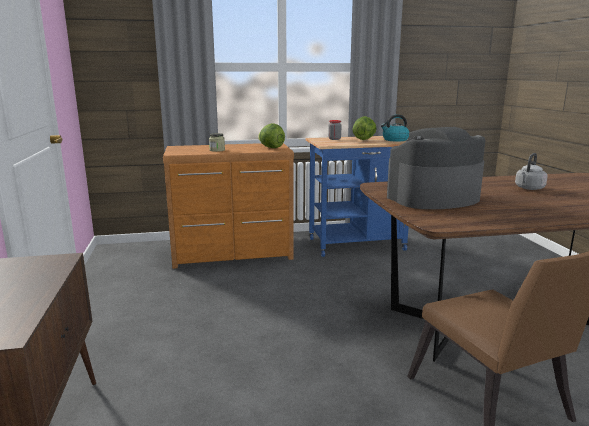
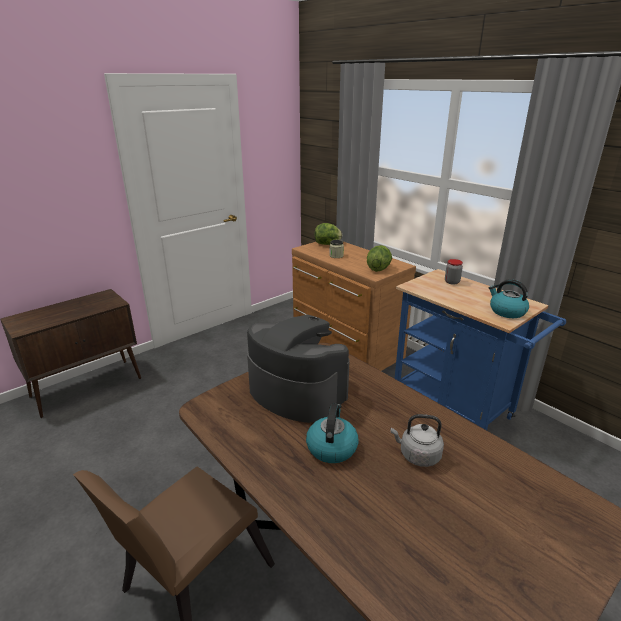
camera: 60 degrees right, 10 degrees up
(364, 139) = (476, 295): lettuce -> lettuce (327, 244)
(513, 201) = (331, 447): none -> kettle

